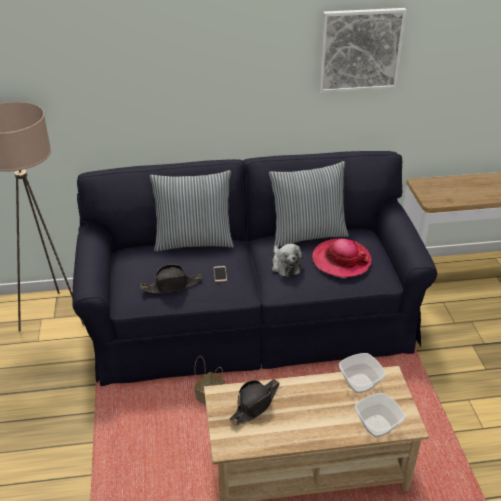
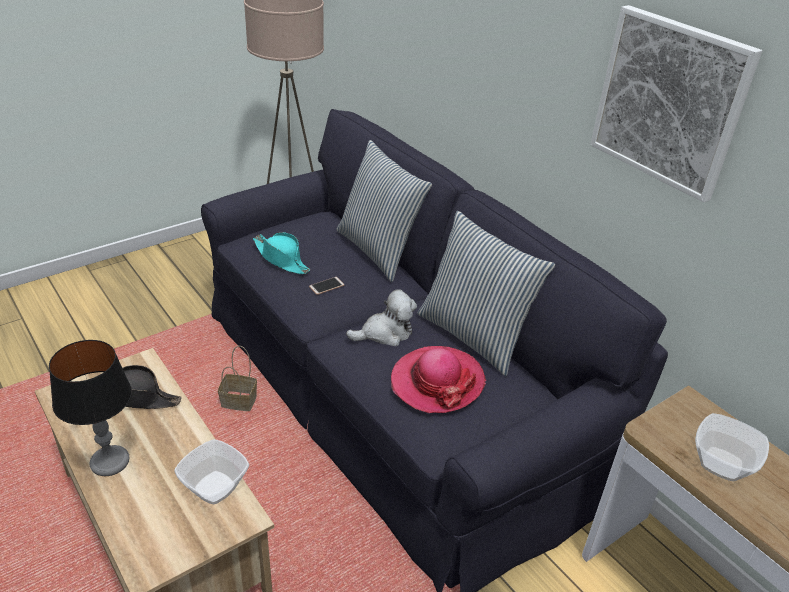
camera: 60 degrees right, 0 degrees up
(172, 285) = (281, 259): black hat -> turquoise hat
(285, 266) = (385, 333): plush toy -> plush toy turned 150 degrees counterclockwise
(313, 429) = (110, 461): none -> table lamp
(377, 426) = (134, 529): bowl -> bowl (720, 464)

